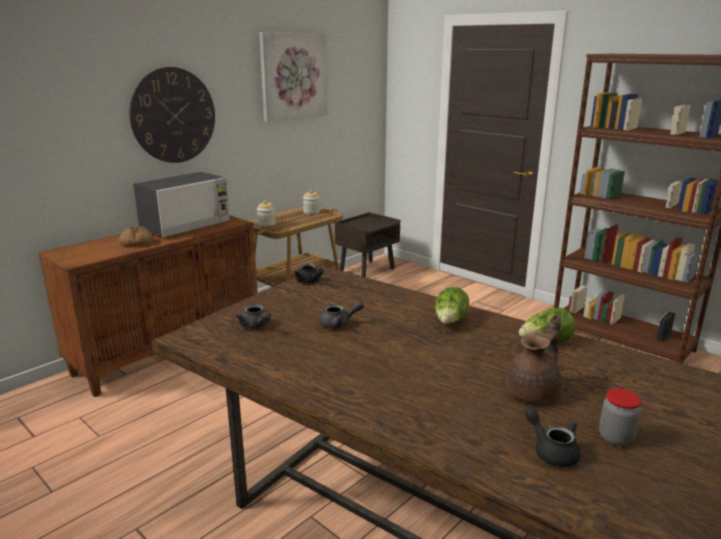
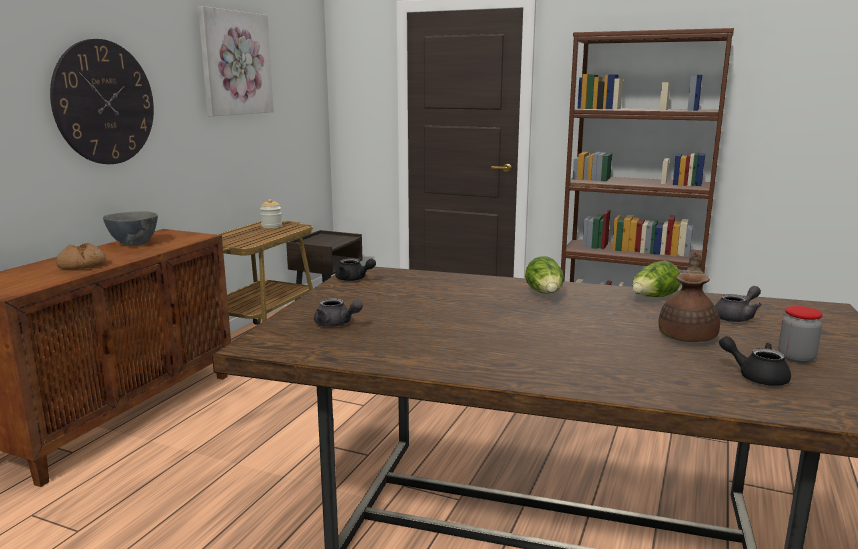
camera: 20 degrees left, 5 degrees down
(186, 226) = (134, 244): microwave -> grey bowl
(266, 224) = (227, 241): jar -> none
(339, 324) = (431, 310): grey teapot -> grey teapot (736, 317)

